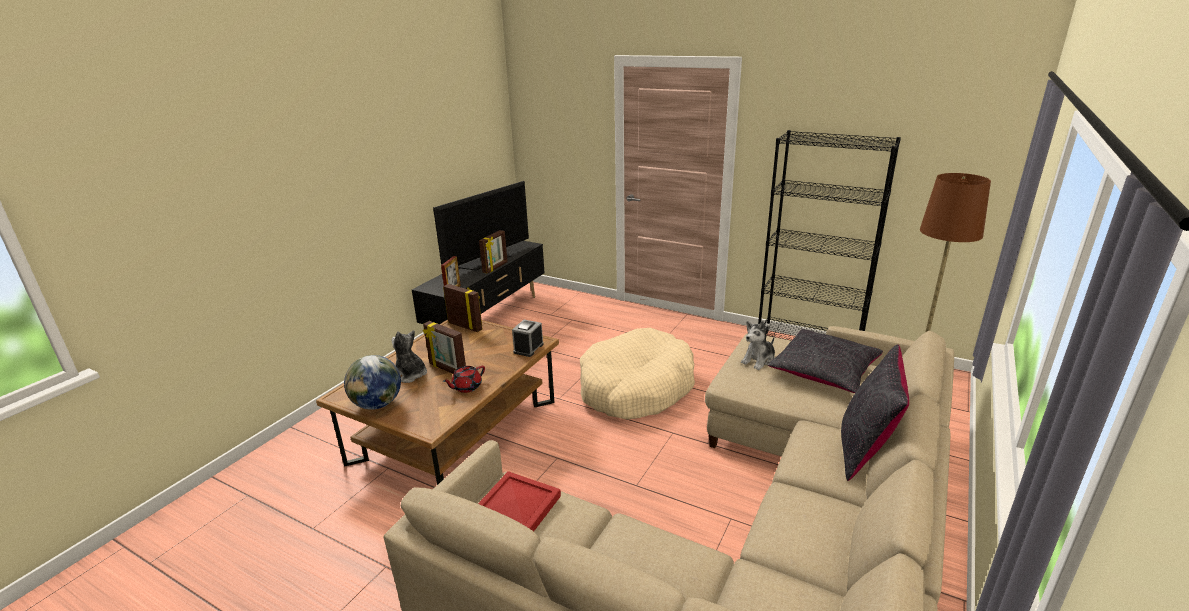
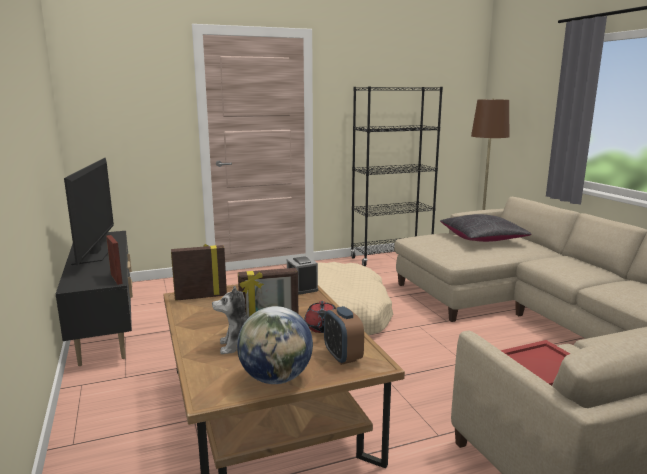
camera: 50 degrees left, 10 degrees down
(430, 413) = (342, 356): none -> alarm clock
(495, 267) = (120, 254): picture frame -> none
(759, 360) = (441, 246): plush toy -> none
(865, 449) = (574, 259): black pillow -> none

